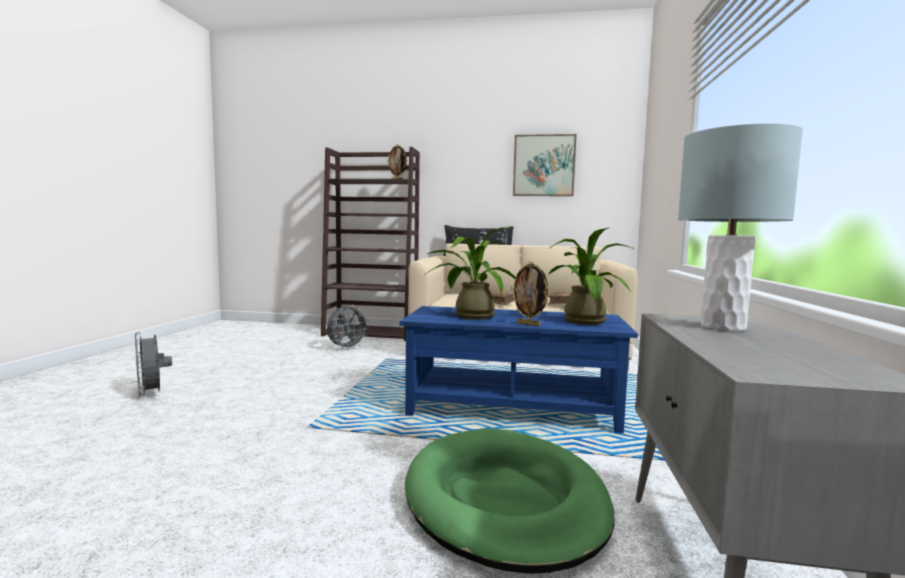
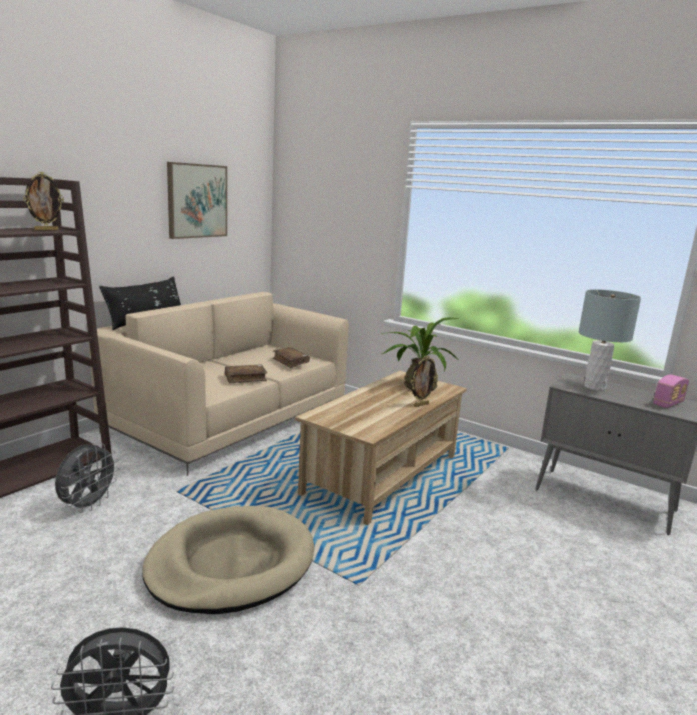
camera: 65 degrees left, 10 degrees up
(310, 387) = (231, 563): none -> beige dog bed
(347, 348) = (88, 505): grey fan -> grey fan turned 45 degrees clockwise
(470, 315) = (369, 412): potted plant -> none
(504, 501) = (526, 529): green dog bed -> none
(512, 407) = (382, 474): blue coffee table -> beige coffee table
(799, 362) = (668, 403): none -> radio

